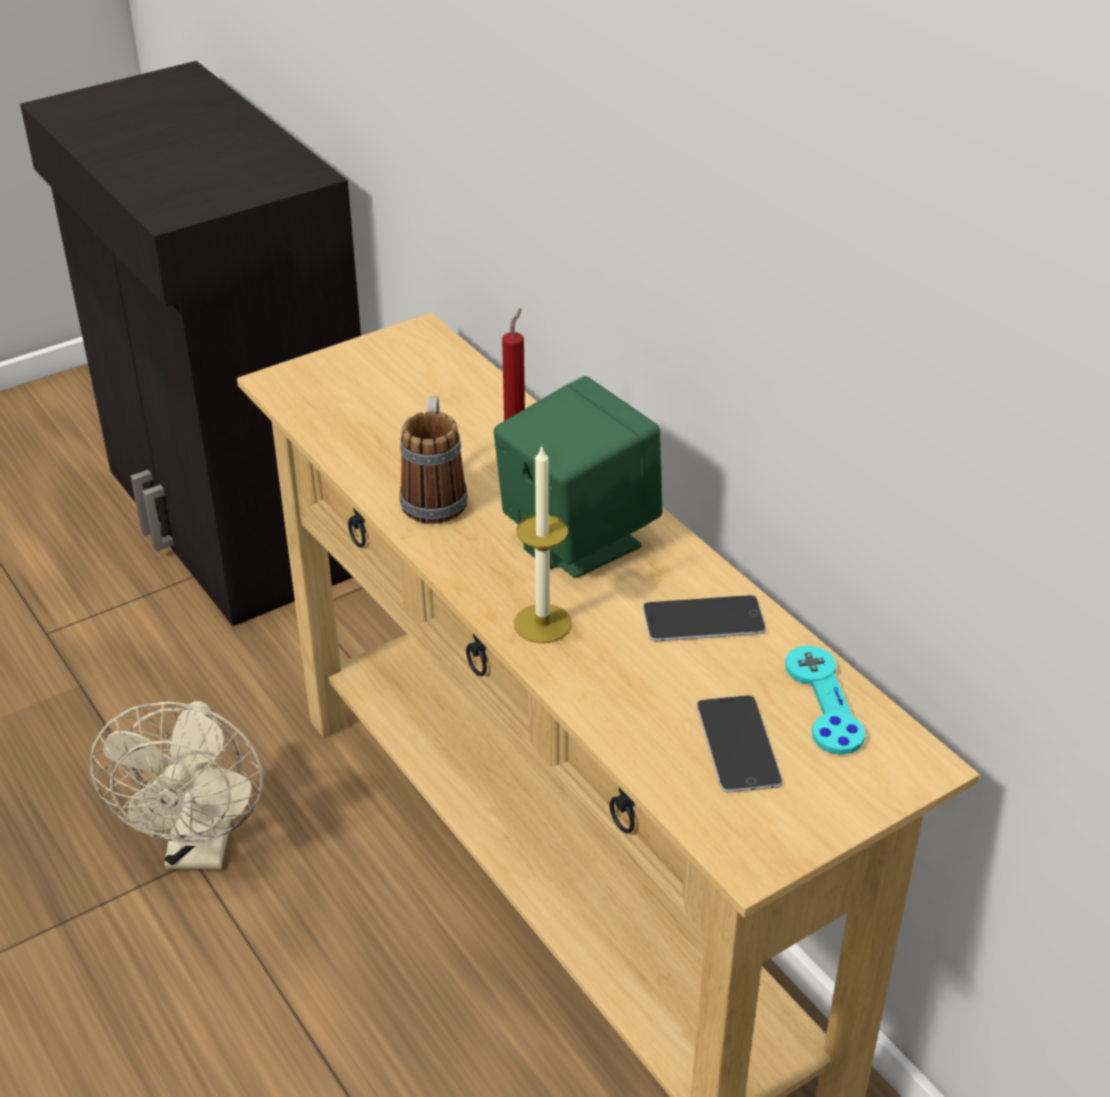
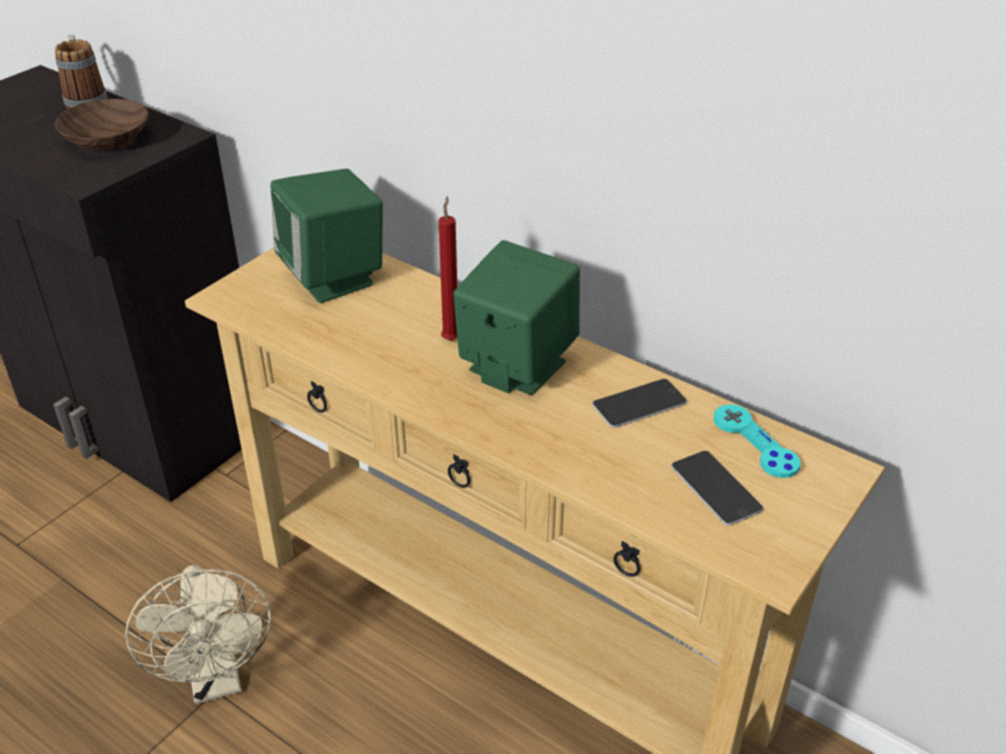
camera: 20 degrees left, 0 degrees up
(219, 166) = (104, 139): none -> brown bowl
(419, 385) = (334, 278): none -> green speaker
(435, 495) = (391, 357): mug -> mug (86, 99)
(542, 623) = (526, 434): candle -> none

